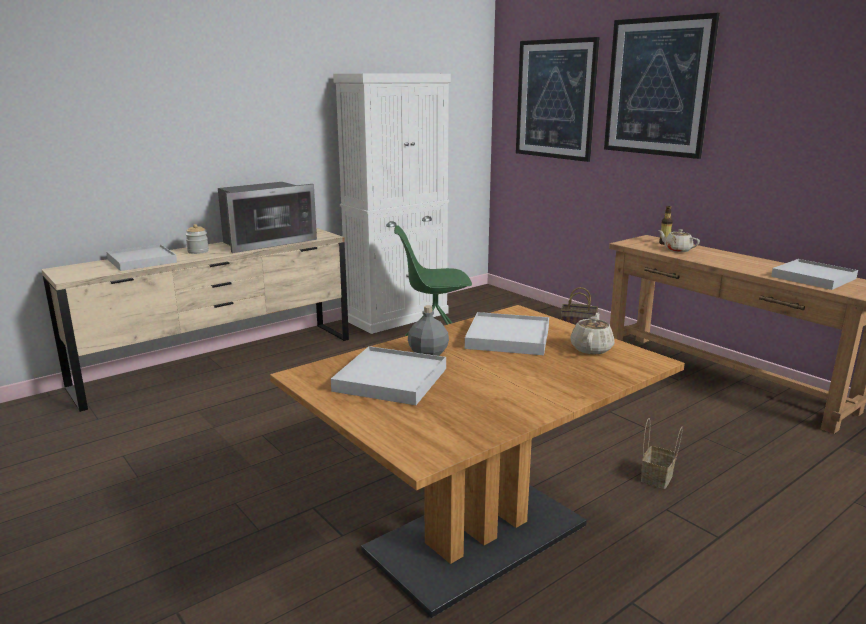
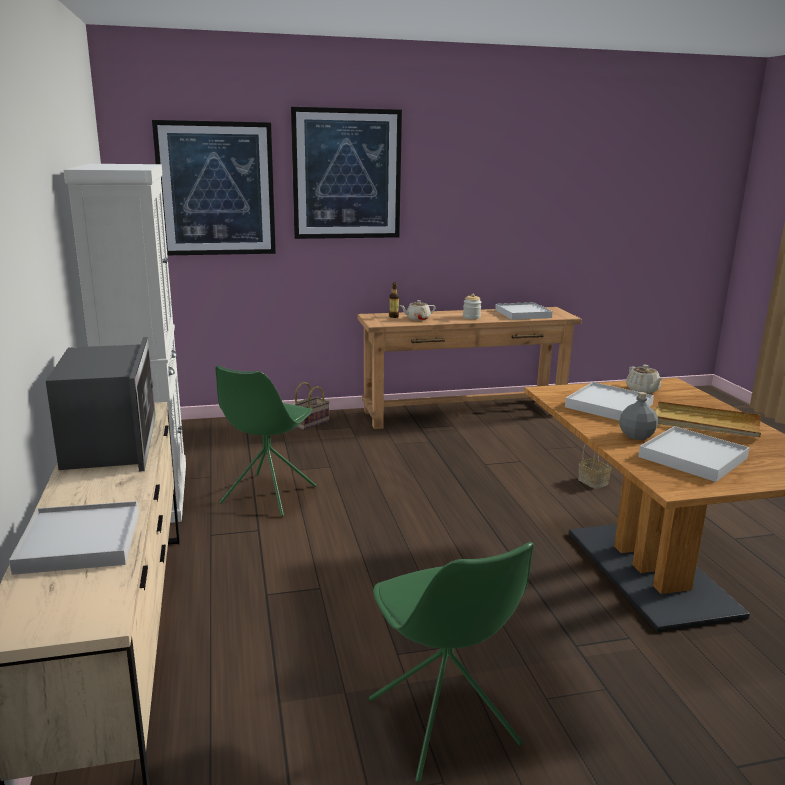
camera: 65 degrees left, 0 degrees up
(192, 466) = (444, 724): none -> green chair
(198, 251) = (91, 493): jar -> jar (471, 317)
(511, 382) = (705, 423): none -> beige tray
(591, 348) = (642, 390): beige teapot -> beige teapot turned 150 degrees counterclockwise

